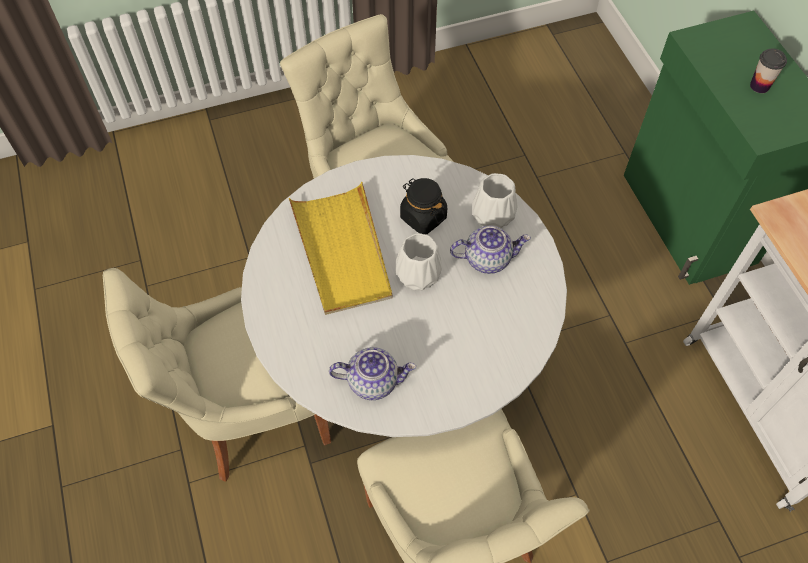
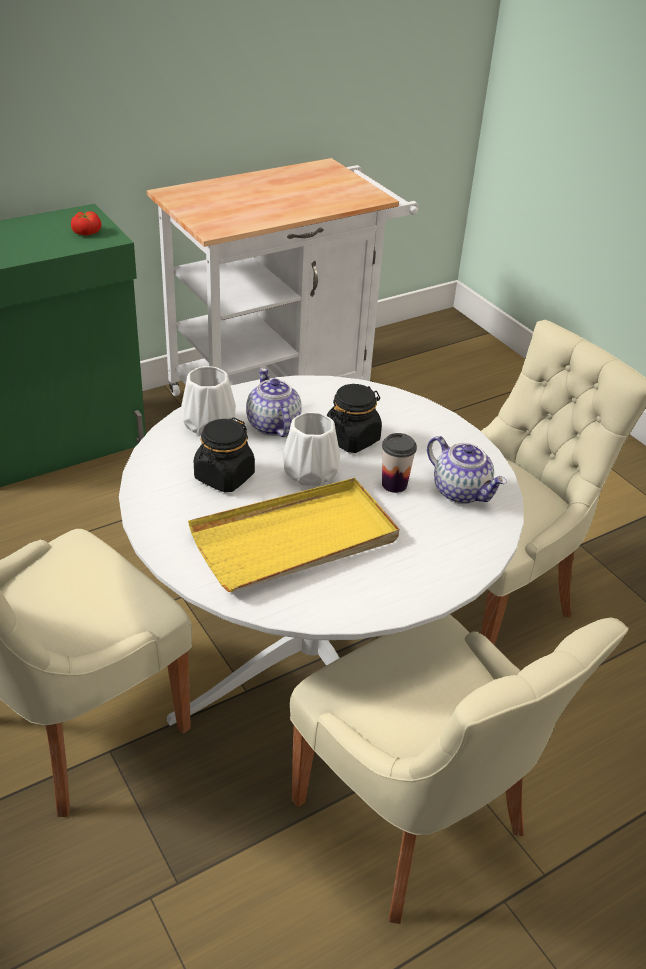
camera: 105 degrees left, 20 degrees down
(373, 381) = (461, 491): teapot -> teapot turned 150 degrees clockwise
(460, 314) = (352, 439): none -> black jar
(759, 86) = (38, 236): cup -> cup (394, 484)
(774, 120) = (86, 232): none -> tomato

